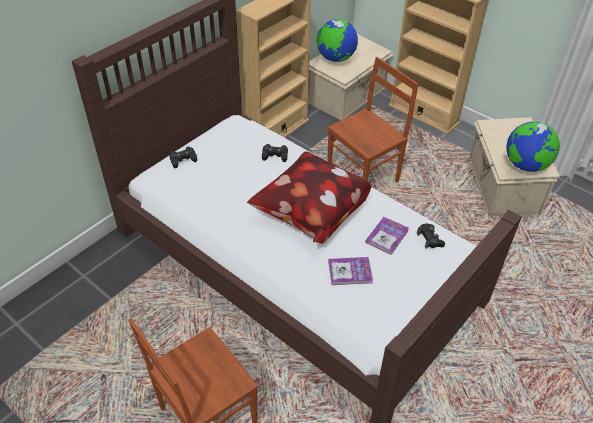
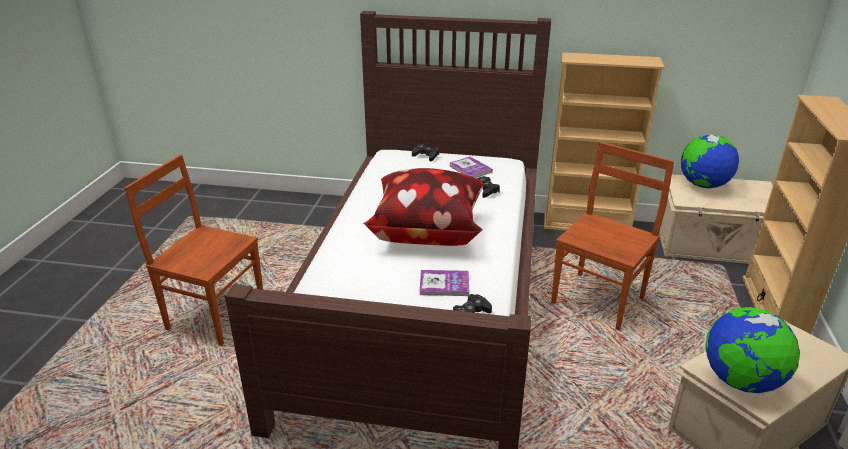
camera: 60 degrees right, 15 degrees down
(350, 272) = (370, 277): book -> book (470, 169)
(364, 177) = (599, 300): brown chair -> brown chair turned 75 degrees counterclockwise

